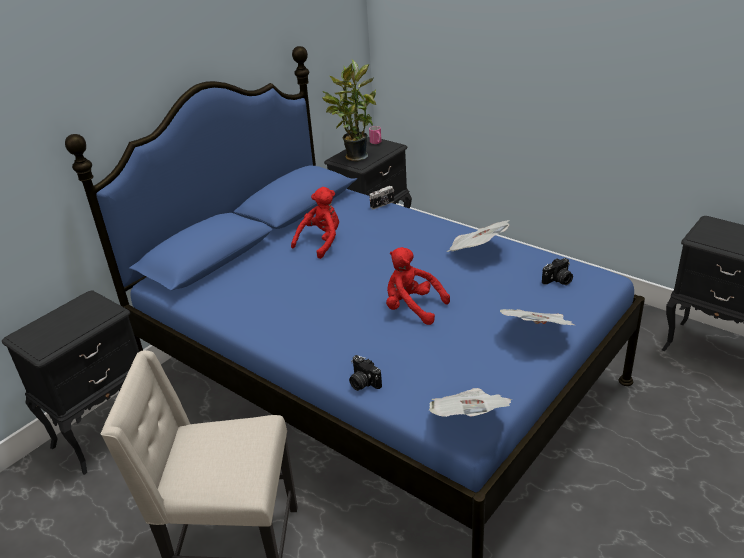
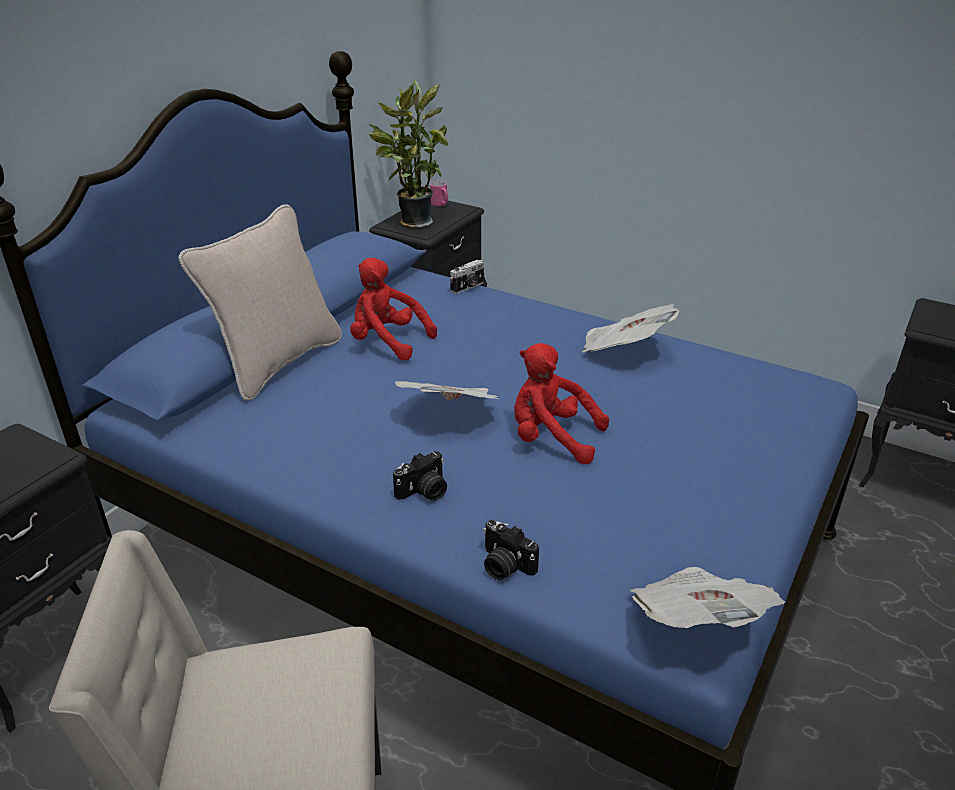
camera: 10 degrees left, 0 degrees up
(249, 255) = (278, 362): none -> beige pillow
(321, 242) = (387, 342): red plush toy -> red plush toy turned 90 degrees counterclockwise
(538, 332) = (755, 471): newspaper -> newspaper (452, 413)
(558, 281) = (756, 392): camera -> camera (424, 492)

